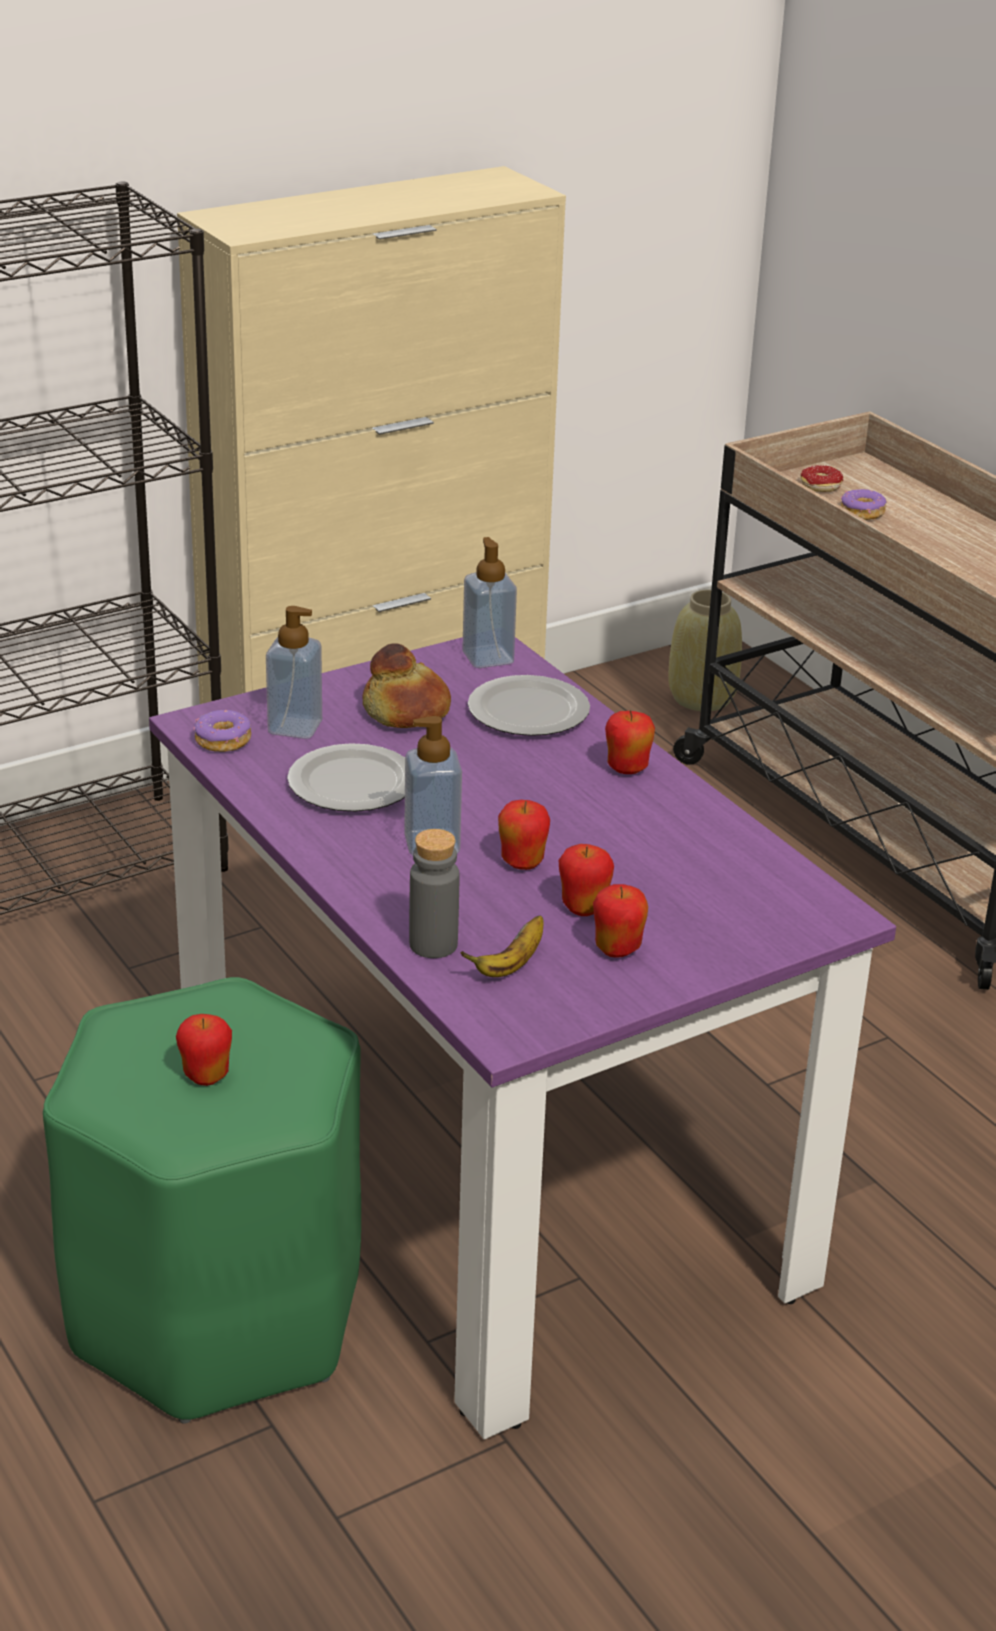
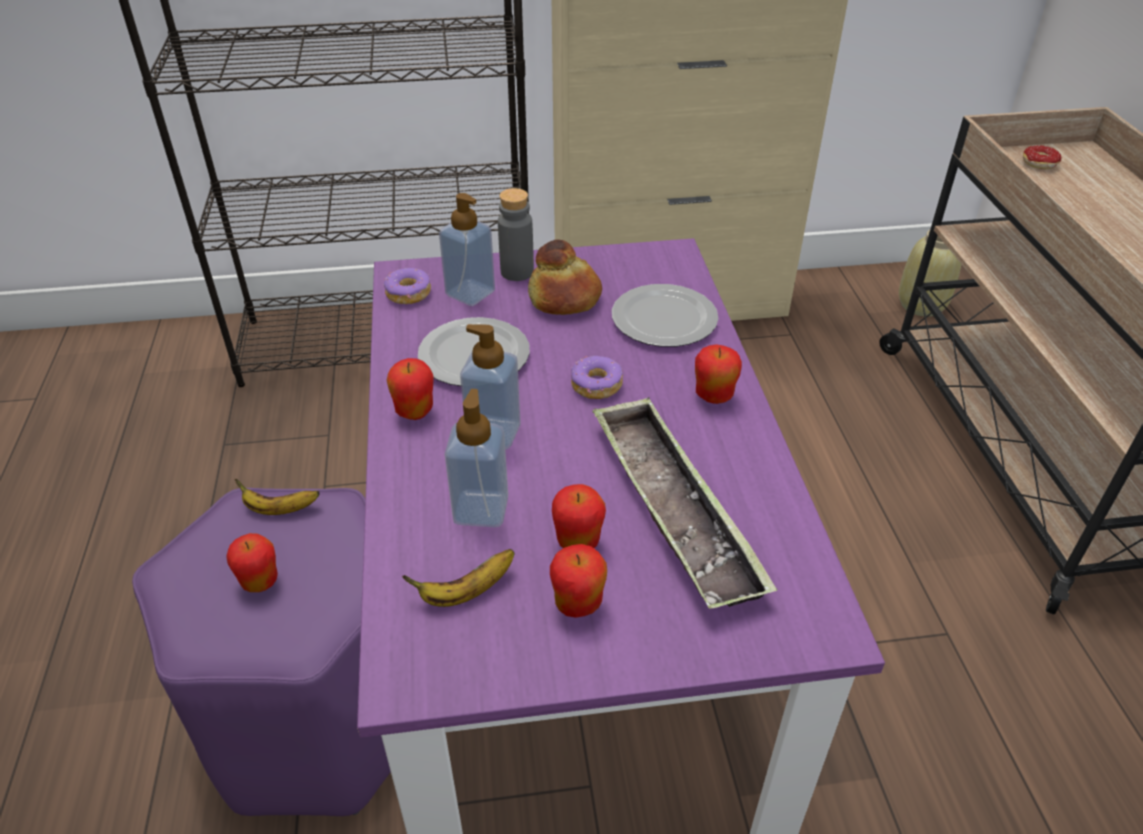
camera: 25 degrees right, 10 degrees up
(168, 1012) = (279, 509): none -> banana
(215, 1313) = (318, 720): green stool -> purple stool
(433, 944) = (416, 545): grey bottle -> grey bottle (517, 272)
(488, 657) = (663, 263): soap dispenser -> soap dispenser (481, 509)
(522, 862) = (557, 474): apple -> apple (414, 411)
(651, 863) = (673, 507): none -> tray
(862, 513) = (1066, 192): donut -> donut (596, 385)

